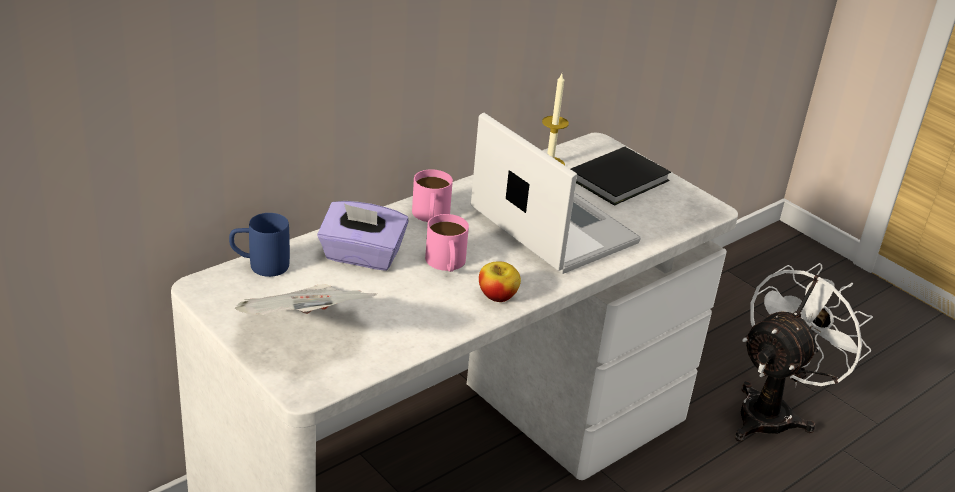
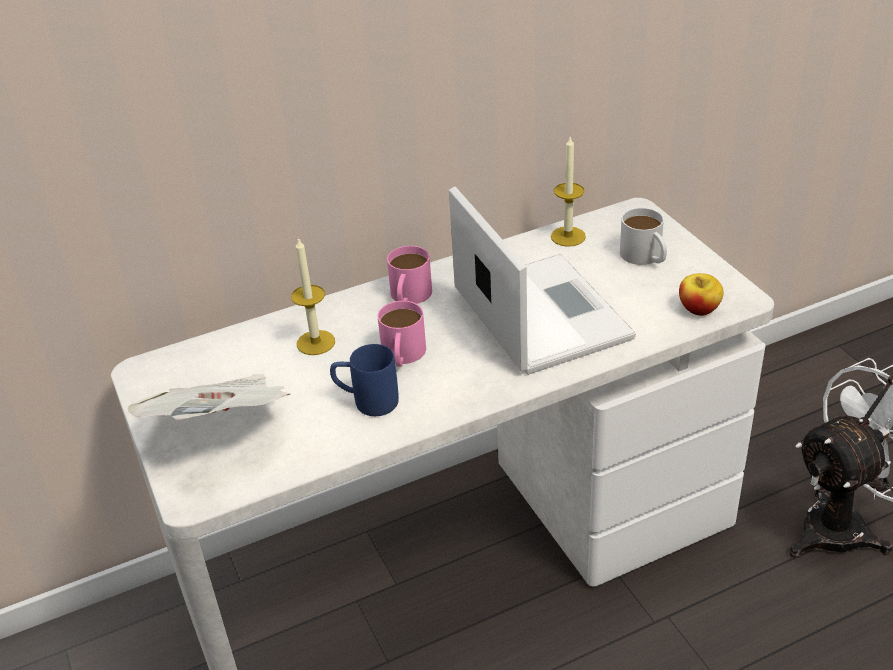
camera: 20 degrees right, 5 degrees up
(260, 266) = (208, 349): blue mug -> blue mug (366, 401)
(362, 256) = (316, 342): purple tissue box -> candle
(497, 296) = (443, 398): apple -> apple (699, 309)
(621, 179) = (645, 257): black book -> white mug

